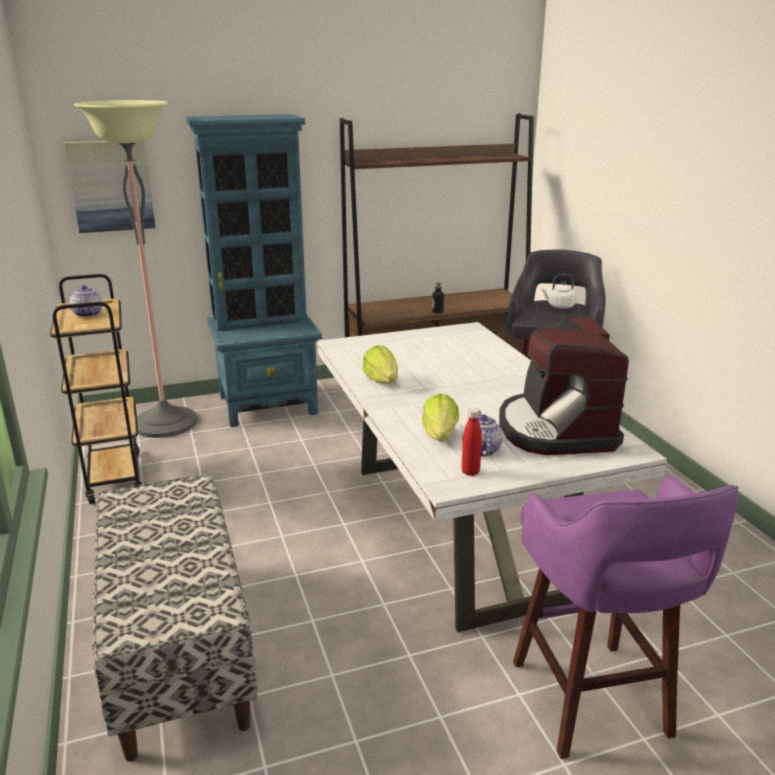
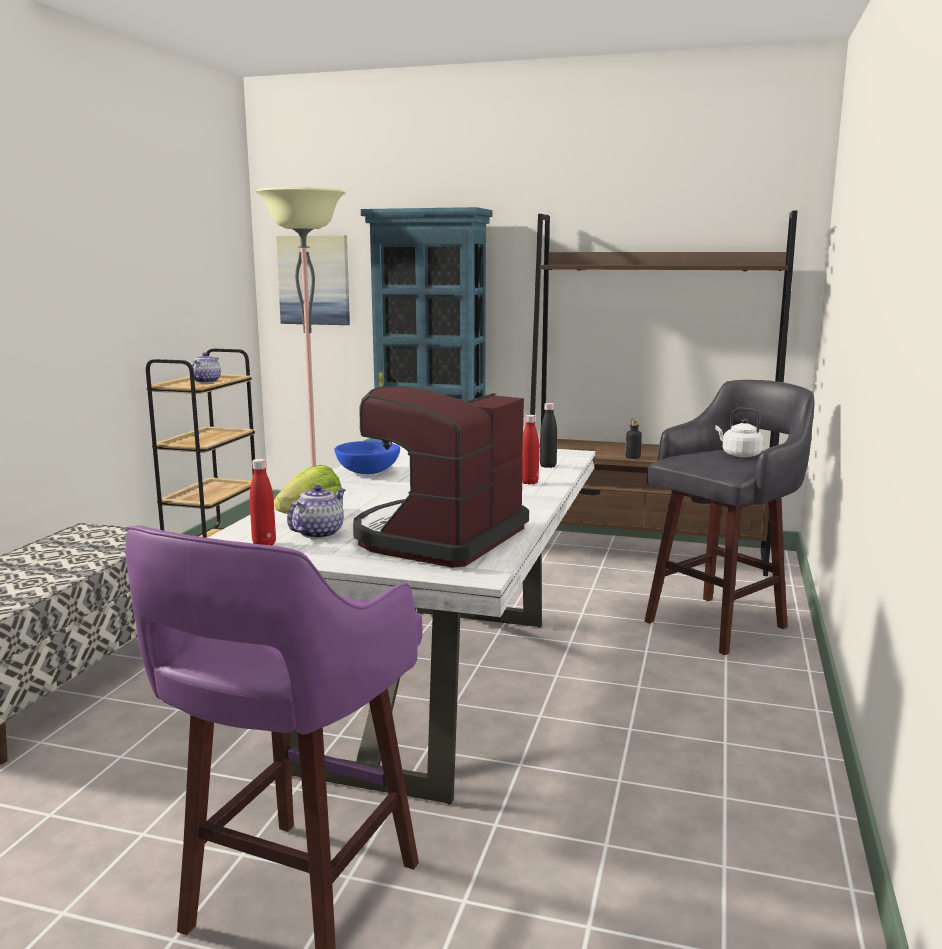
camera: 35 degrees right, 10 degrees down
(382, 381) = (369, 472): lettuce -> blue bowl
(481, 344) = (548, 466): none -> black bottle
(502, 363) = (529, 482): none -> red bottle

